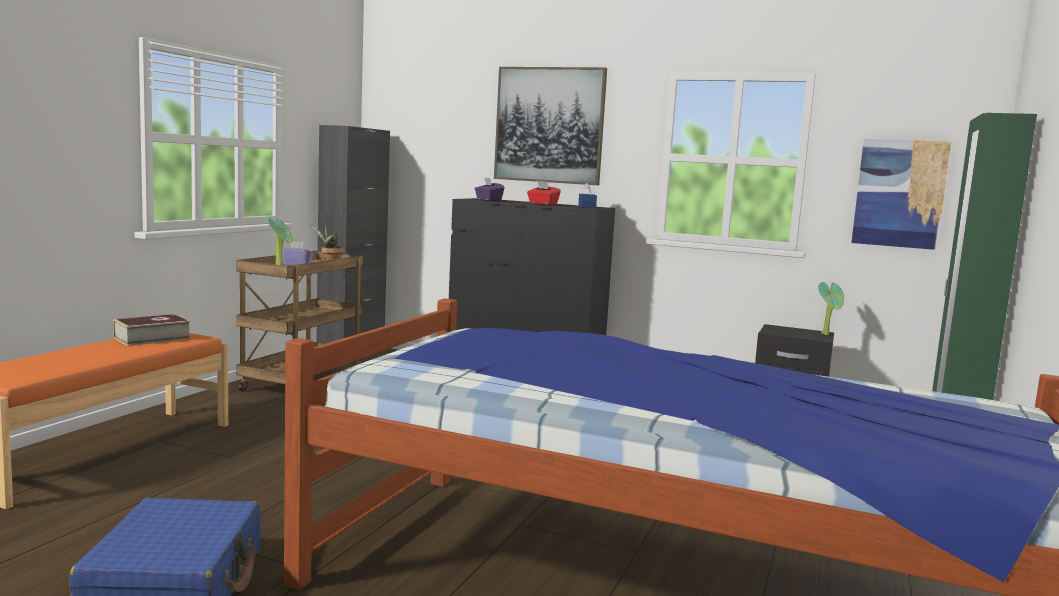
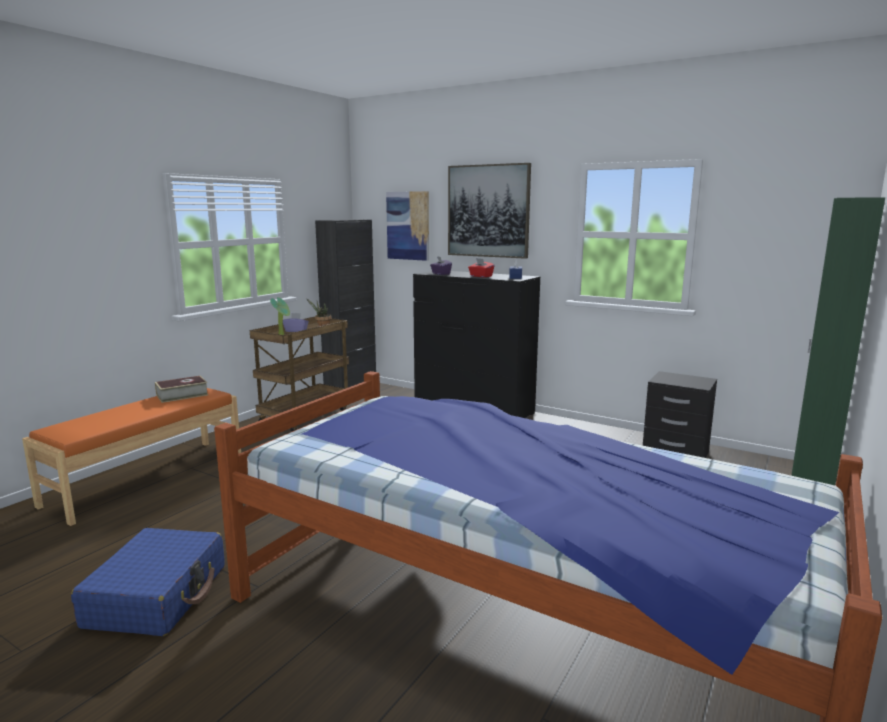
camera: 10 degrees right, 5 degrees up
(827, 334) = (709, 381): potted plant -> none
(899, 193) = (776, 260): picture -> picture (408, 225)

